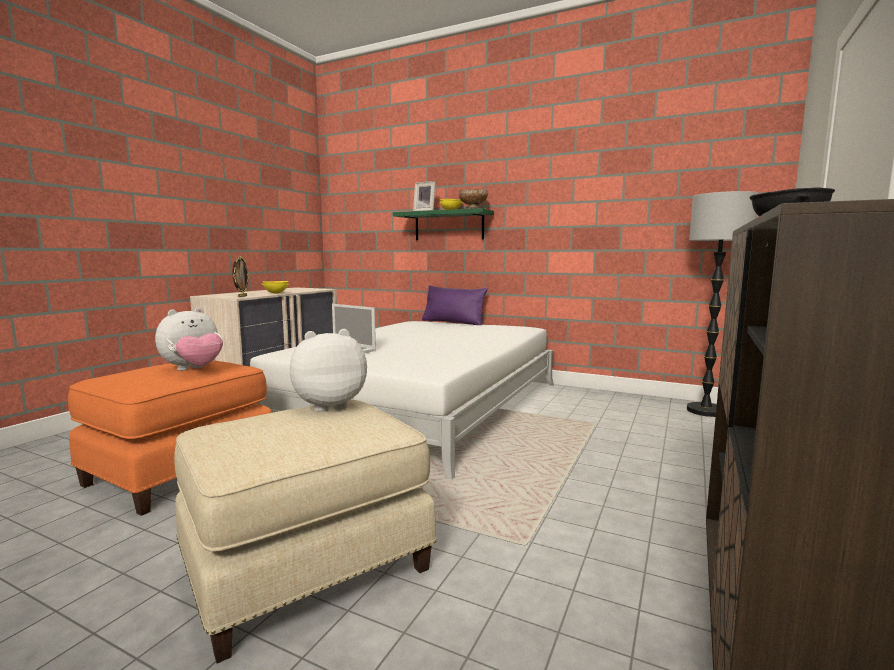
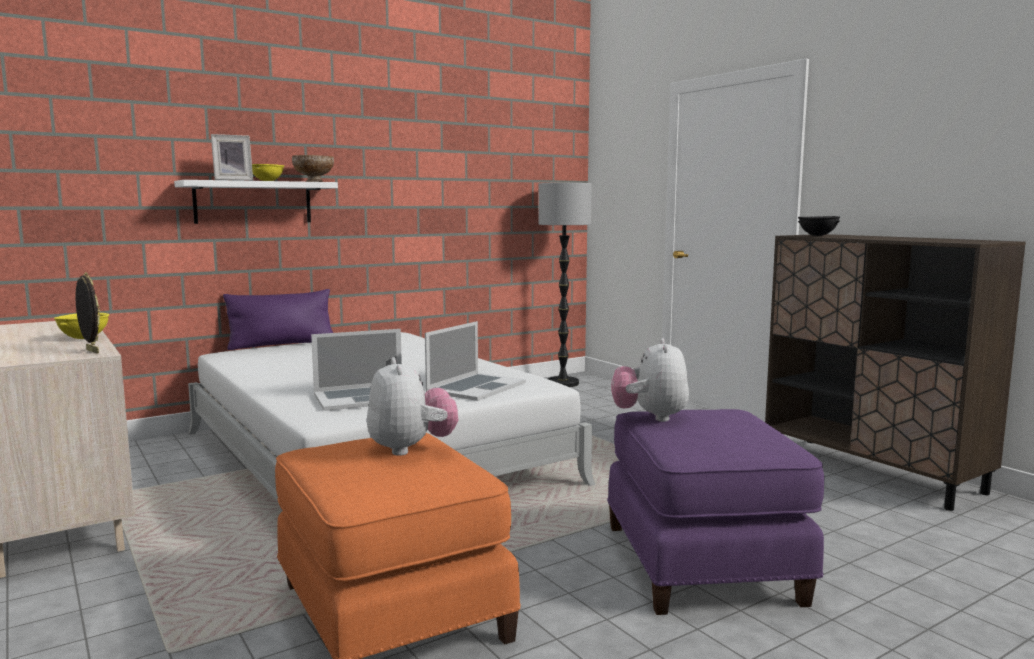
camera: 60 degrees left, 0 degrees up
(308, 569) = (704, 562): beige ottoman -> purple ottoman
(399, 361) = (476, 387): none -> laptop
(449, 226) = (253, 202): green shelf -> white shelf

